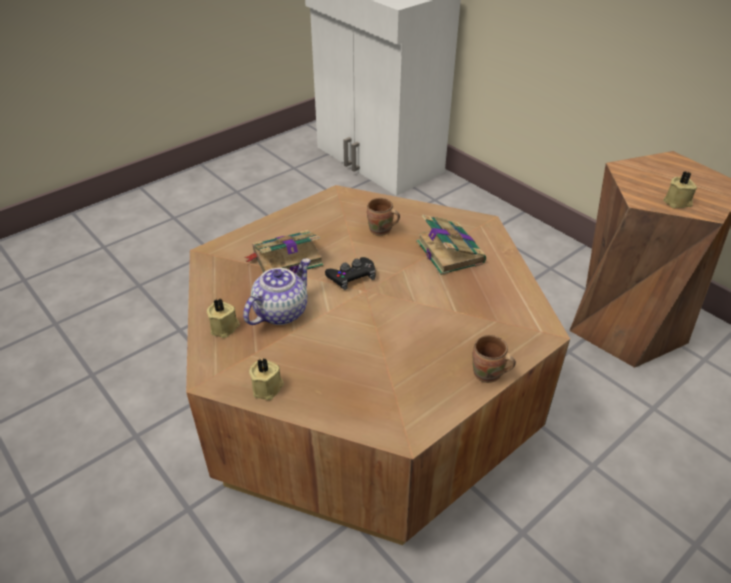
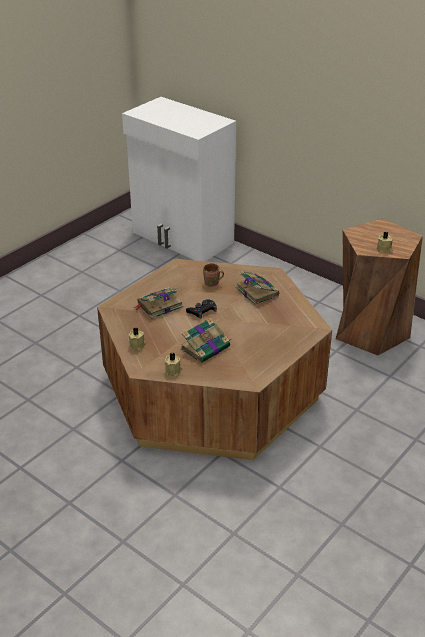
camera: 10 degrees left, 5 degrees down
(280, 311) = (166, 334): teapot -> none
(338, 347) = (206, 347): none -> book
(488, 375) = (290, 352): brown mug -> none

